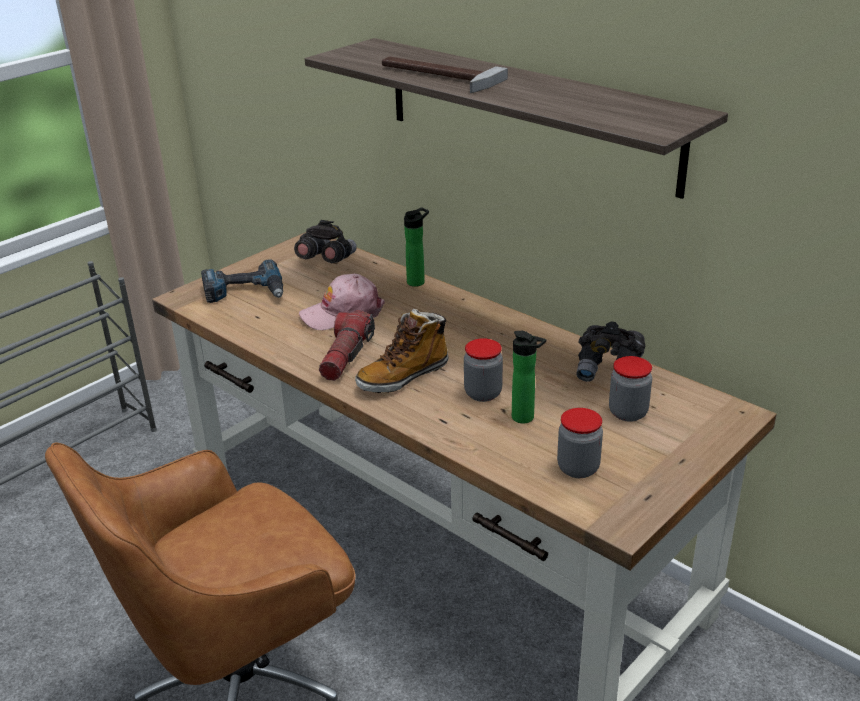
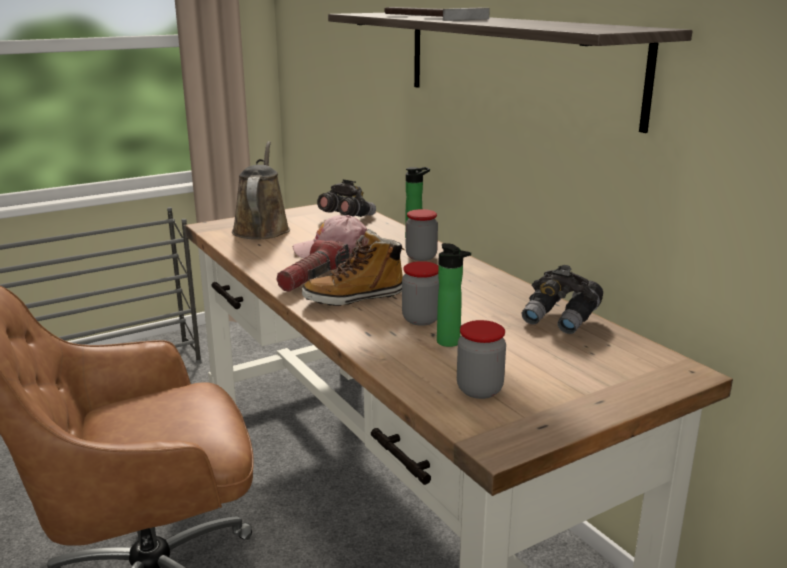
camera: 15 degrees right, 10 degrees down
(244, 292) = (262, 229): power drill -> brown watering can
(628, 413) = (561, 354): jar -> jar (421, 257)

